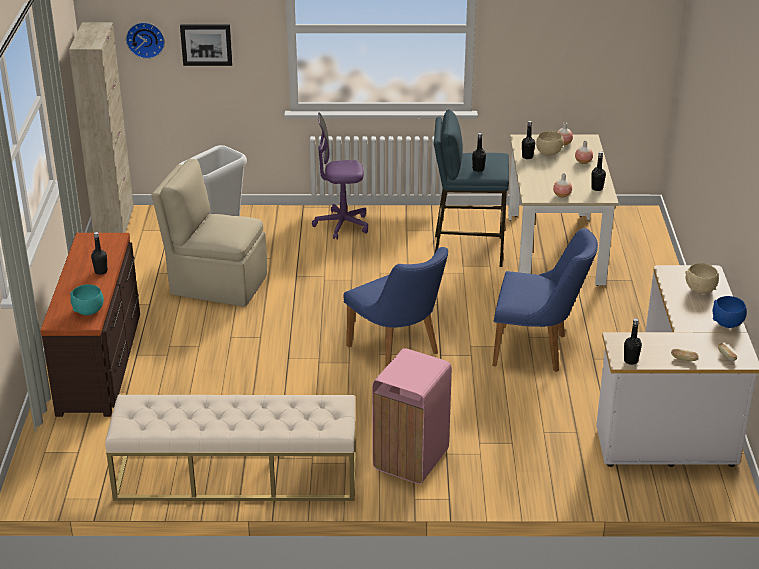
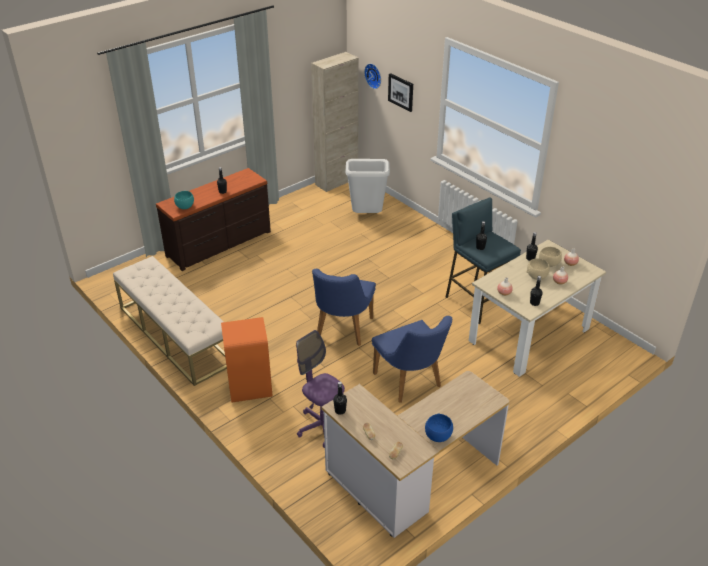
camera: 50 degrees right, 5 degrees up
(216, 284) = (326, 239): beige chair -> none
(342, 225) = (436, 246): purple office chair -> purple office chair (322, 427)
(410, 459) = (249, 387): pink trash can -> orange trash can
(701, 289) = (465, 405): beige bowl -> beige bowl (537, 276)

